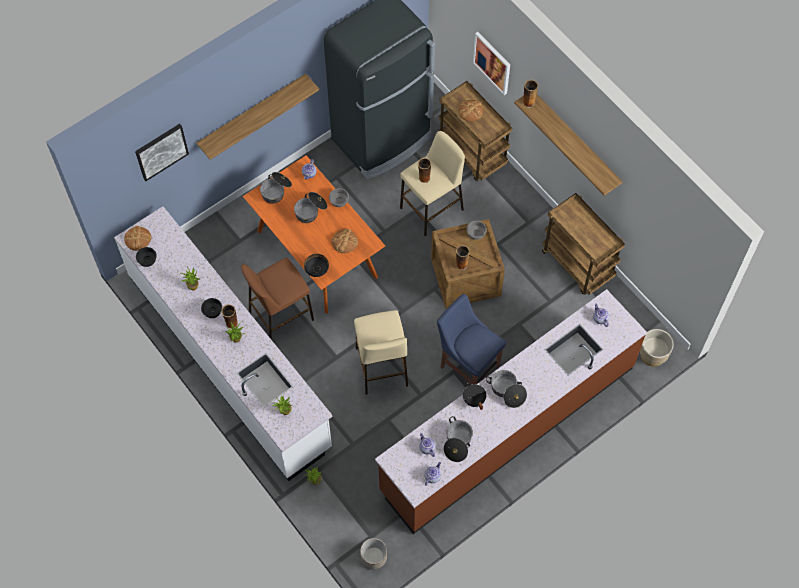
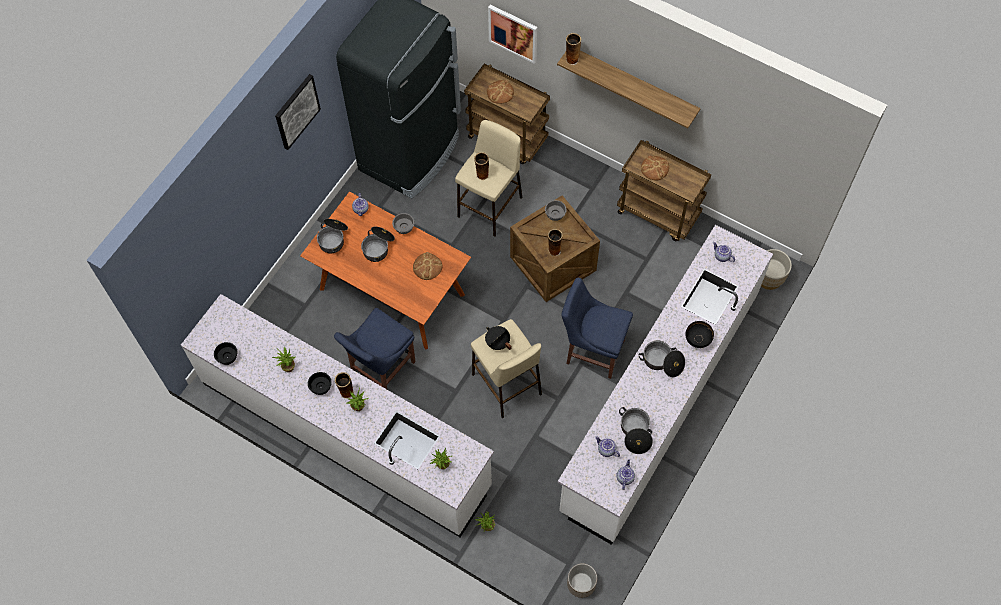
camera: 20 degrees left, 0 degrees up
(137, 239) = (207, 338): bread -> bread (655, 168)
(161, 151) = (206, 233): picture -> picture (296, 111)
(252, 114) = (284, 164): shelf -> none
(280, 316) = (381, 369): brown stool -> blue chair
(317, 270) = (411, 306): black bowl -> black bowl (697, 340)
(473, 400) = (632, 383): black cooking pot -> black cooking pot (497, 343)
(507, 428) = (659, 401): brown counter -> white counter

